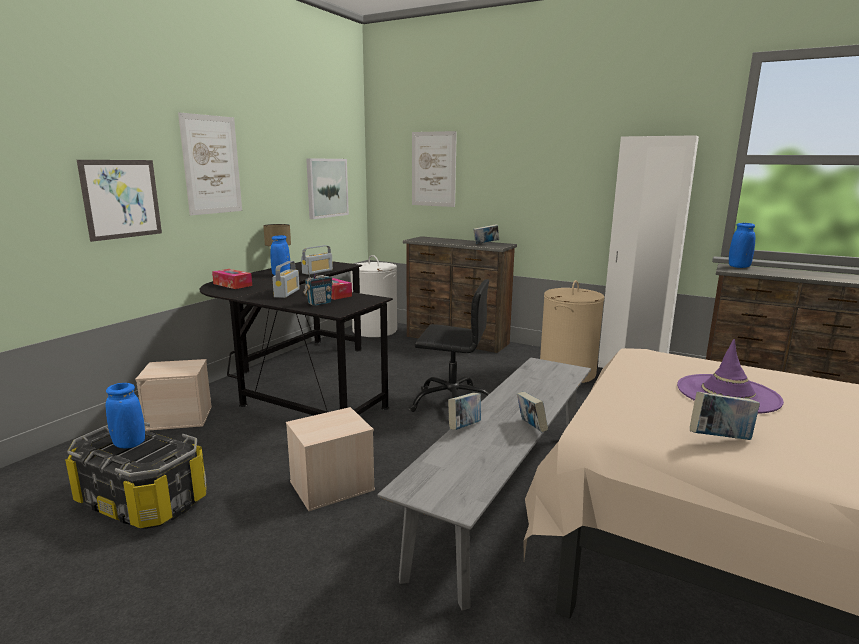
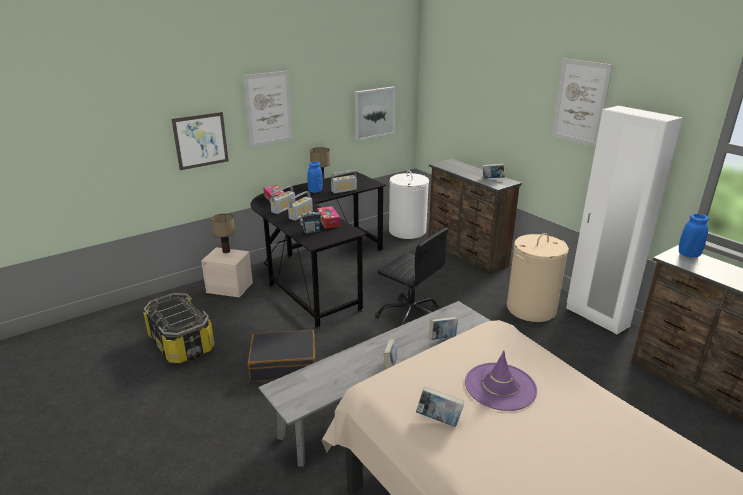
camera: 25 degrees right, 10 degrees up
(129, 444) = (174, 311): blue vase -> none
(170, 363) = (226, 251): none -> table lamp
(256, 291) = (283, 209): none -> radio
(331, 486) = (284, 363): beige storage box -> black suitcase
(433, 169) = (466, 102): picture -> picture (580, 102)
(464, 427) = (348, 353): book -> book (442, 338)

